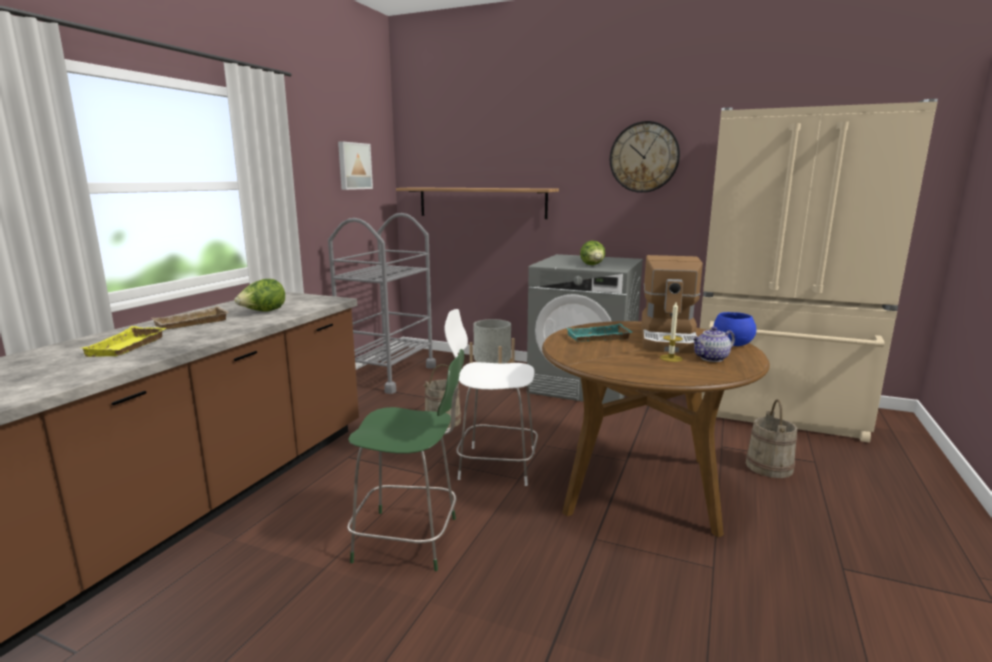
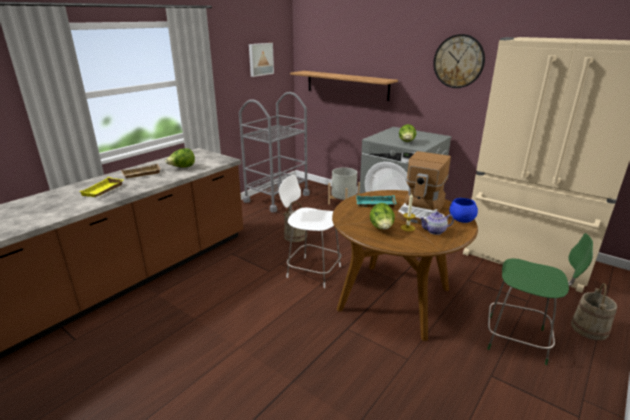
camera: 15 degrees right, 10 degrees up
(410, 540) = (244, 310): green chair -> green chair (519, 340)
(635, 362) = (381, 228): none -> lettuce
(769, 467) = (491, 299): beige bucket -> beige bucket (589, 329)

